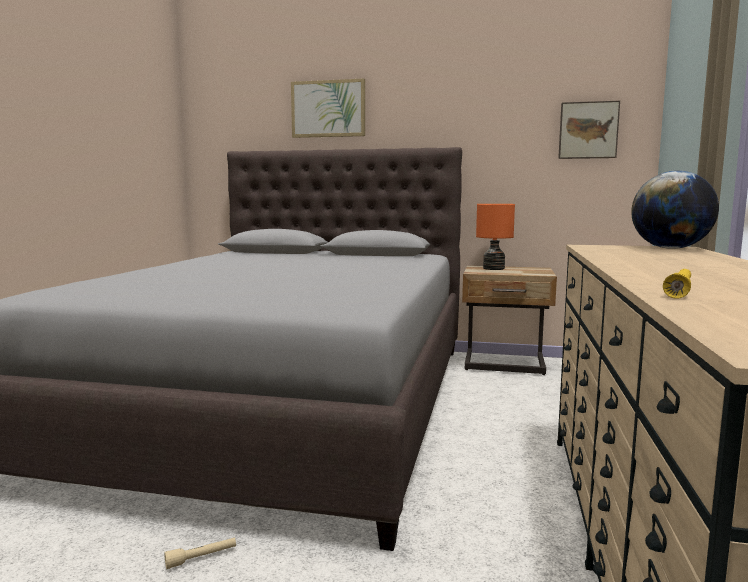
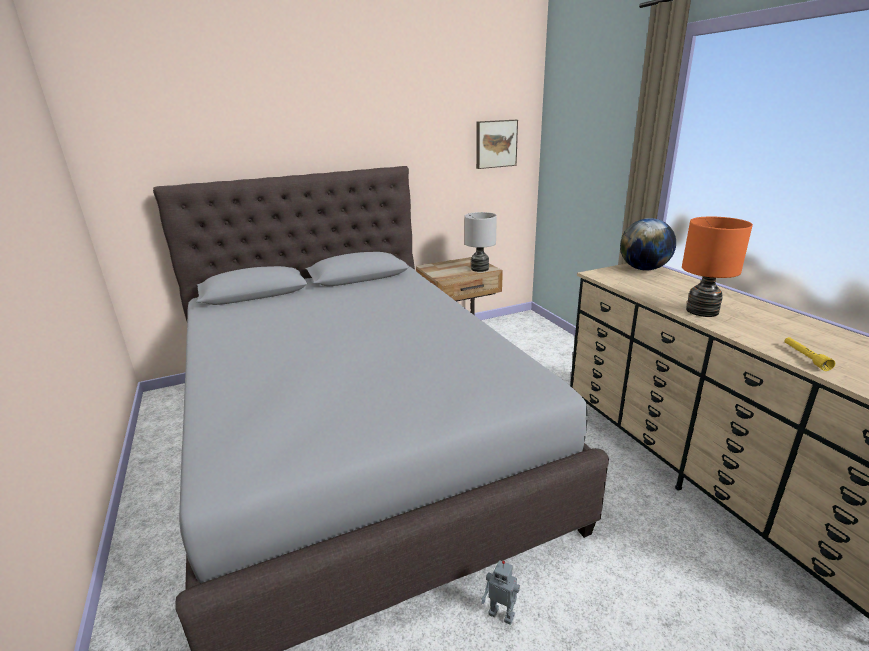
camera: 35 degrees left, 15 degrees up
(201, 558) = (502, 613): beige flashlight -> toy robot
(328, 109) = (266, 130): picture -> none
(493, 268) = (444, 267): orange table lamp -> orange table lamp (702, 311)
(530, 273) = (479, 269): none -> grey table lamp

